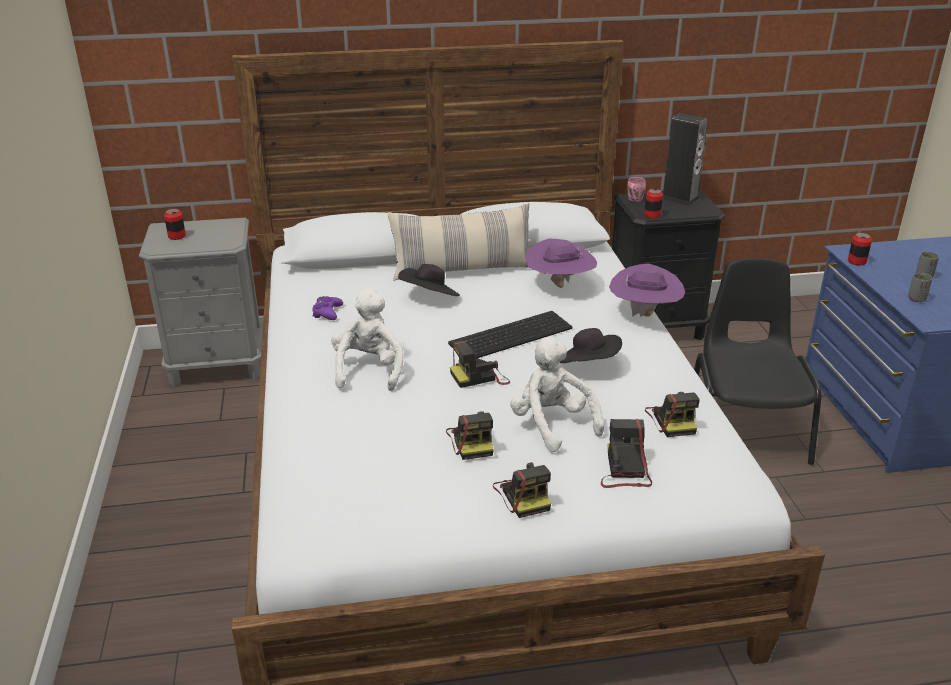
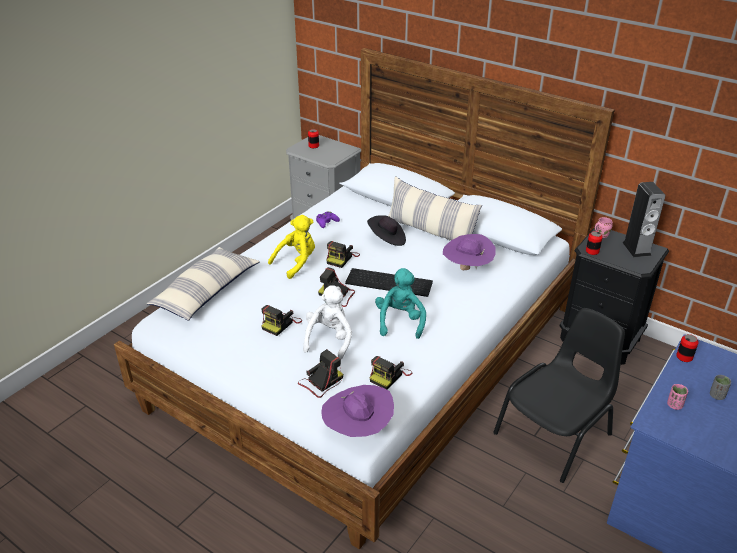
camera: 45 degrees right, 5 degrees up
(308, 464) = (206, 292): none -> pillow
(369, 370) = (296, 262): white plush toy -> yellow plush toy
(523, 495) = (260, 362): camera -> camera (342, 258)
(588, 365) = (400, 321): black hat -> turquoise plush toy
(644, 314) = (485, 312): purple hat -> purple hat (358, 430)
(916, 299) = (674, 405): grey cup -> pink cup

